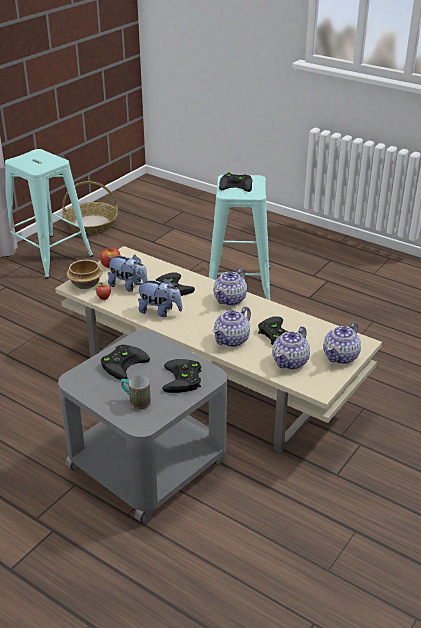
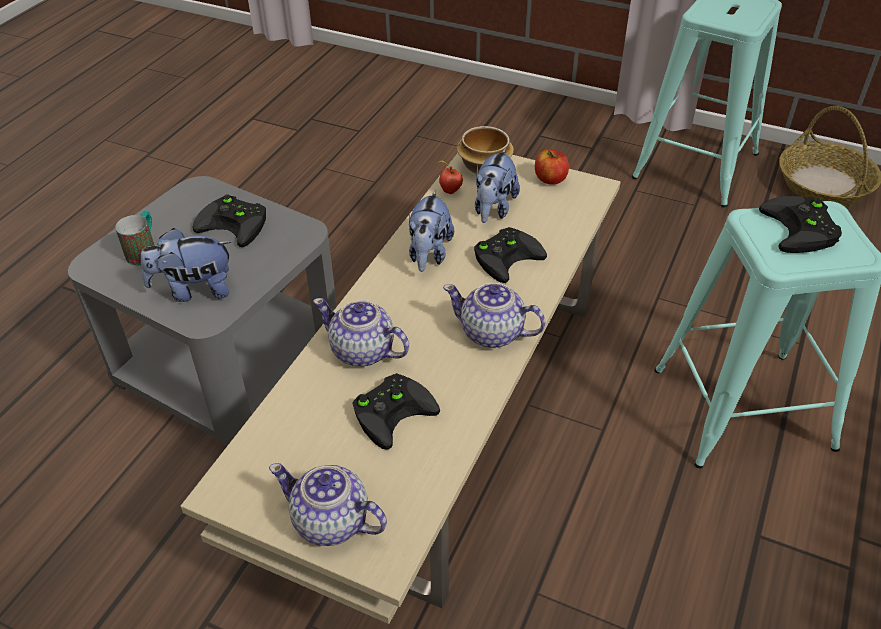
camera: 80 degrees right, 10 degrees up
(184, 380) = (194, 290): black game controller -> plush toy
(291, 362) = (305, 440): teapot -> none

